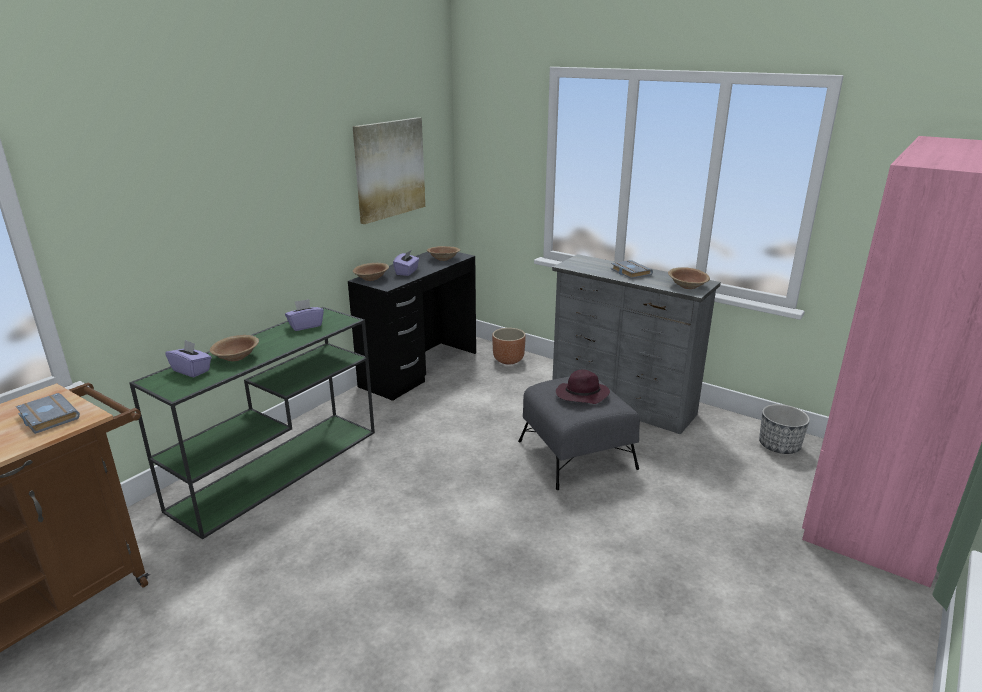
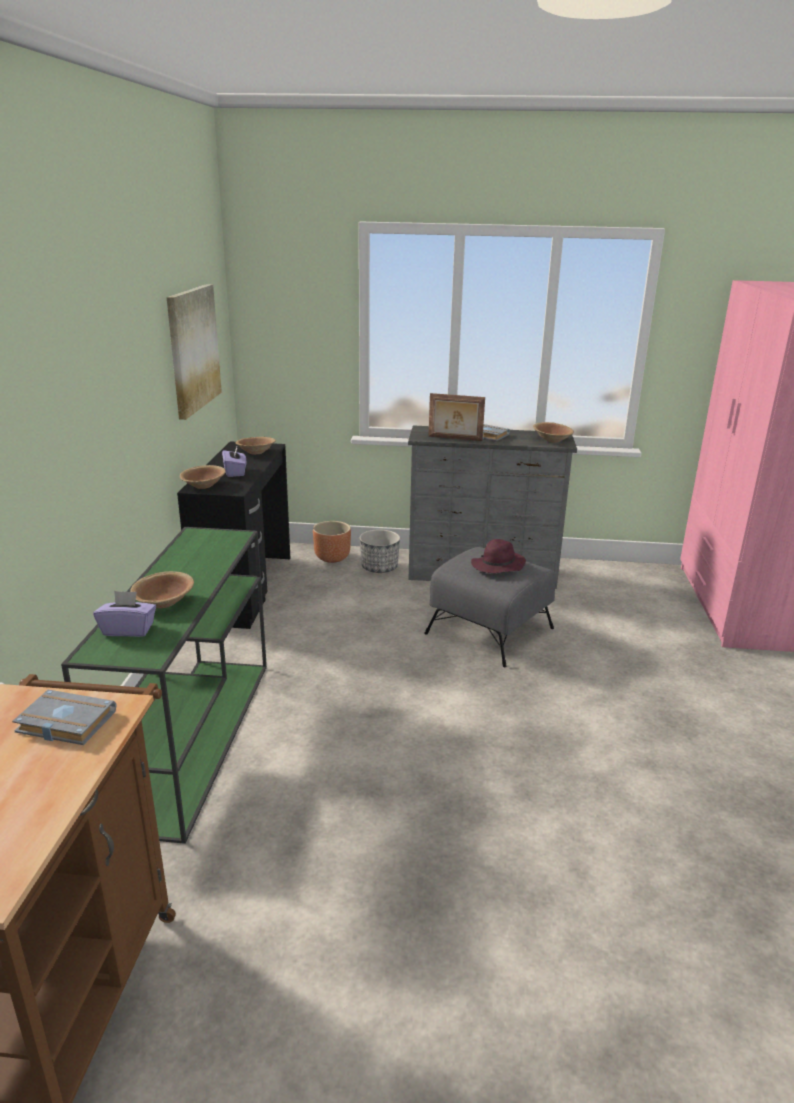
camera: 30 degrees left, 0 degrees up
(305, 326) = (197, 551): purple tissue box -> none
(595, 271) = (455, 438): none -> picture frame
(779, 446) = (638, 578): planter -> planter (379, 568)

